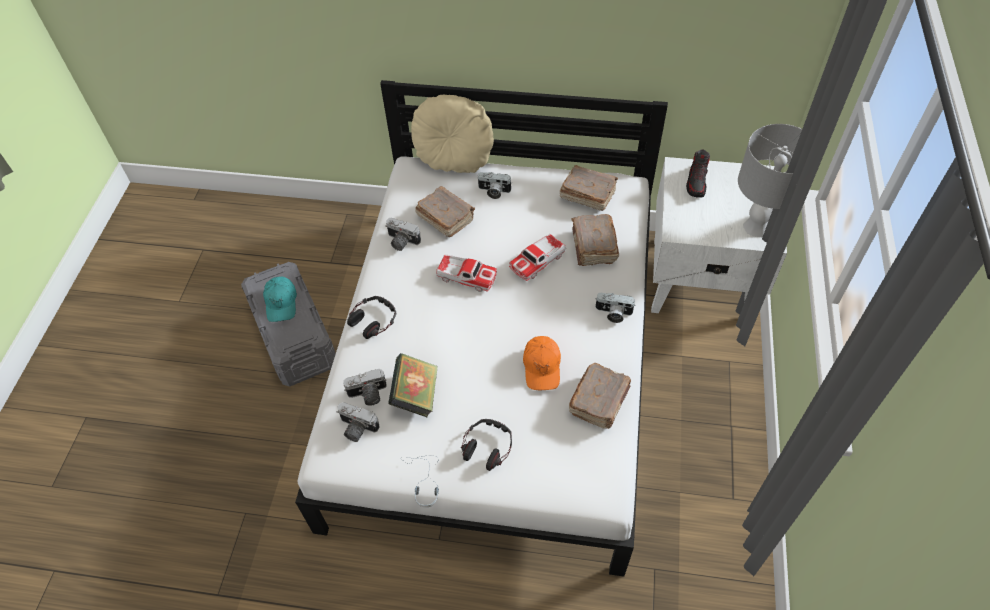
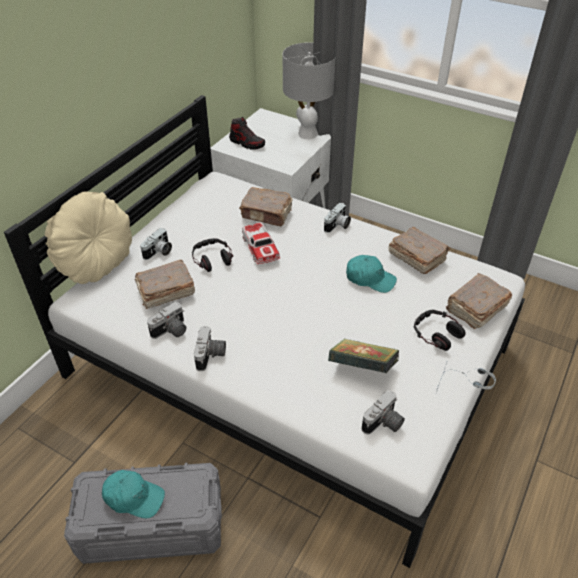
camera: 70 degrees left, 10 degrees down
(368, 395) = (347, 404): camera -> camera (211, 356)
(373, 320) = (257, 378): headphones -> headphones (212, 259)
(466, 276) = (247, 296): toy car -> none
(542, 367) = (370, 279): orange cap -> turquoise cap
(587, 195) = (209, 201): brown book -> brown book (475, 309)

